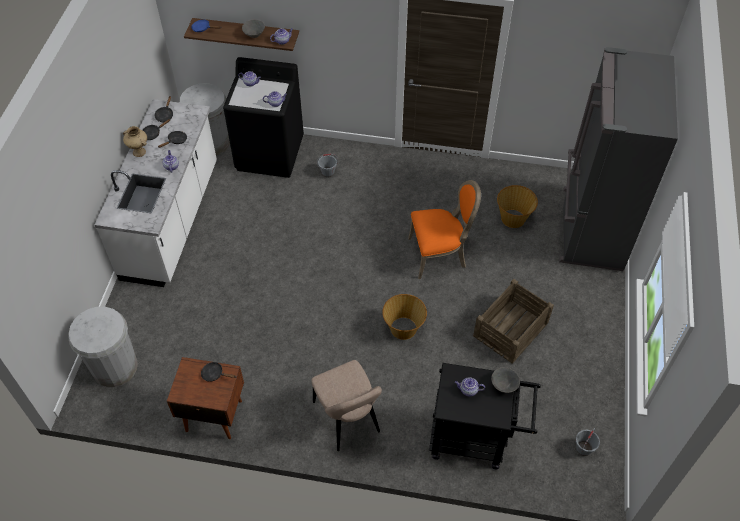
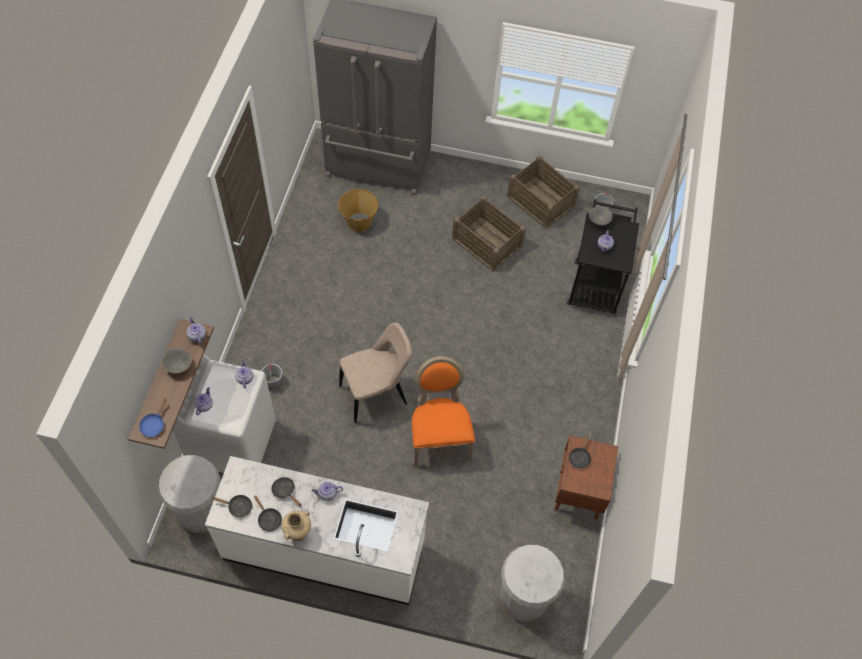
camera: 90 degrees left, 5 degrees up
(270, 153) = (233, 442): black washing machine -> white washing machine
(348, 420) = (580, 377): beige chair -> beige chair (376, 394)
(403, 329) = (484, 325): basket -> none
(439, 254) = (398, 287): orange chair -> orange chair (439, 437)
(582, 382) = (541, 200): none -> crate

